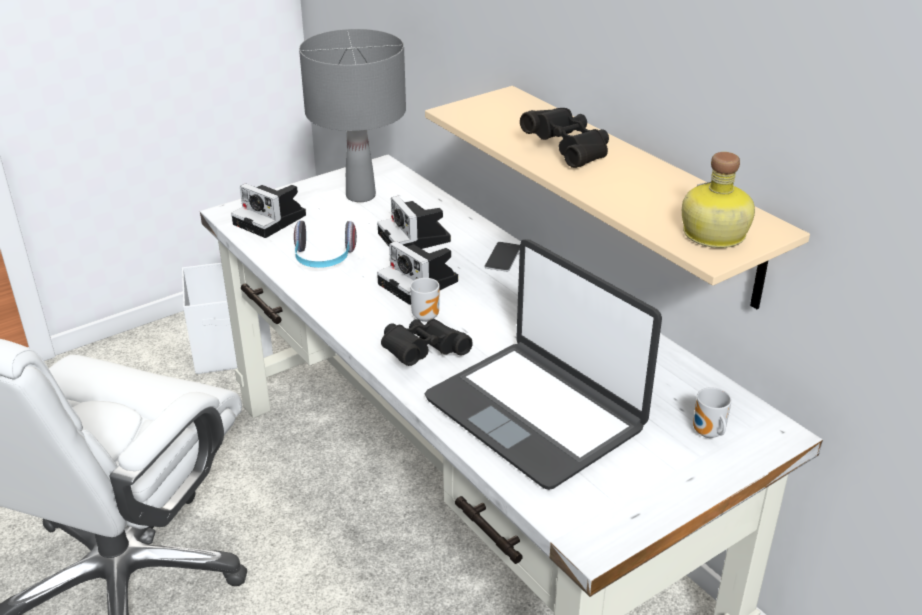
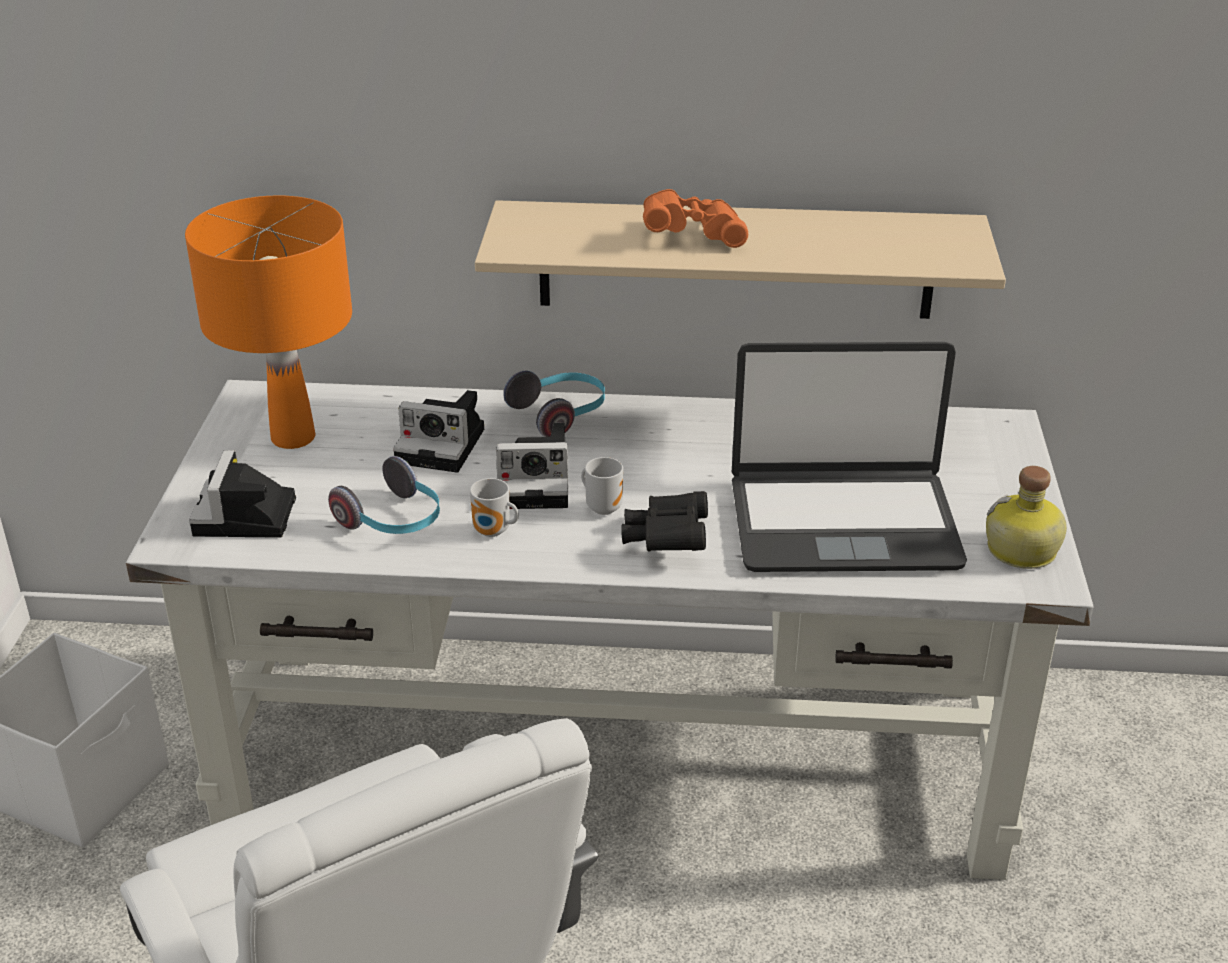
camera: 50 degrees left, 0 degrees up
(272, 220) = (245, 519): camera -> camera turned 105 degrees clockwise
(361, 196) = (294, 438): grey table lamp -> orange table lamp
(503, 257) = (561, 414): phone -> headphones
(568, 151) = (692, 236): black binoculars -> orange binoculars
(708, 434) = (972, 455): mug -> mug (493, 533)
(712, 235) = (939, 249): bottle -> bottle (1022, 552)

